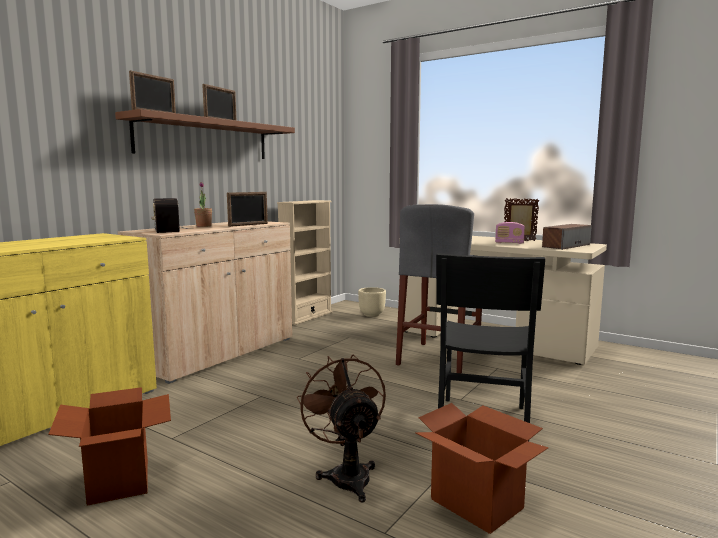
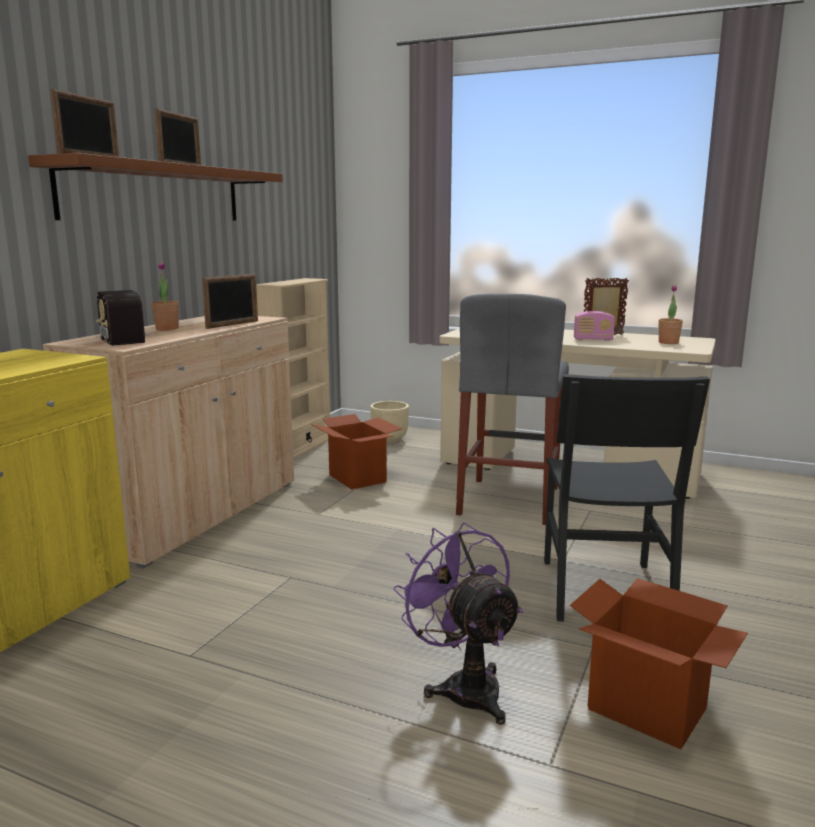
camera: 10 degrees left, 5 degrees up
(119, 481) = (142, 732): cardboard box -> cardboard box (357, 478)
(347, 475) = (464, 686): brown fan -> purple fan
(566, 246) = (668, 342): speaker -> potted plant

